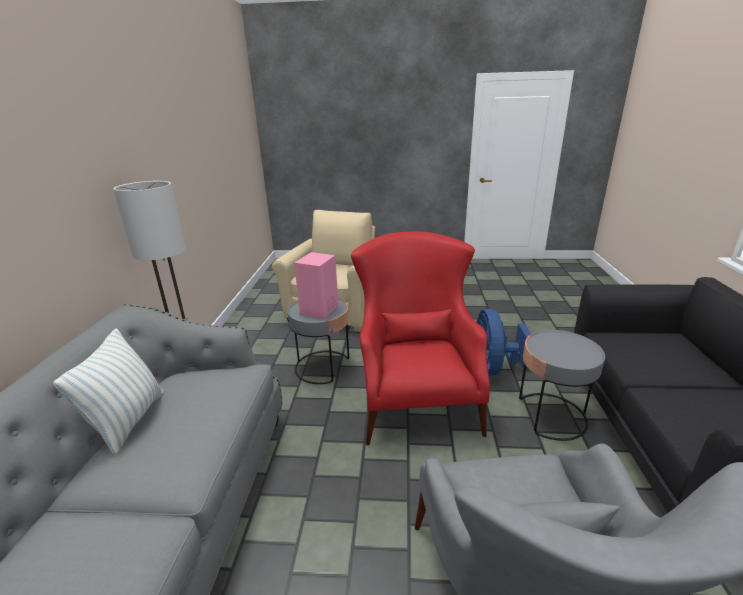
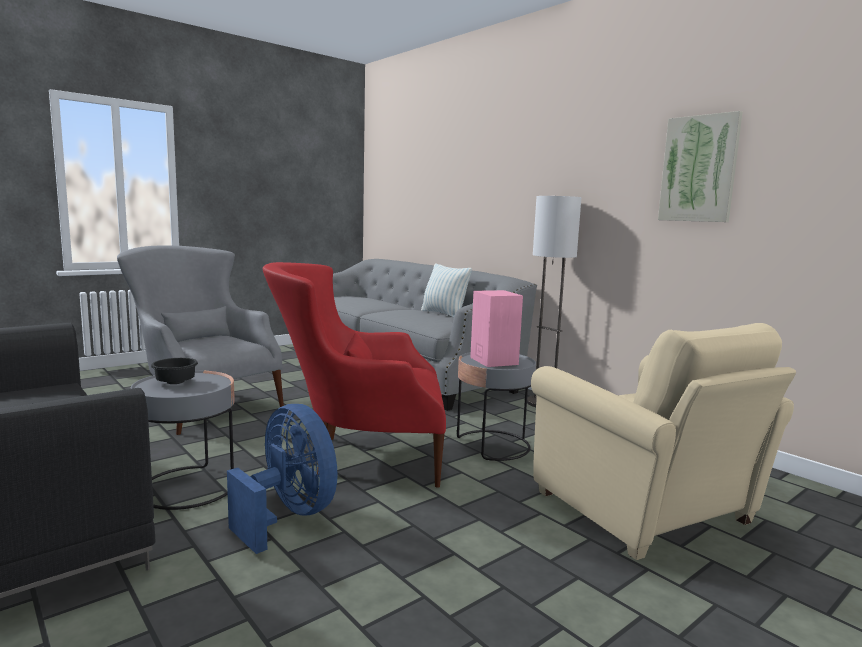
camera: 135 degrees right, 15 degrees down
(178, 140) = (699, 169): none -> picture
(415, 396) = (359, 455): red armchair -> red armchair turned 135 degrees clockwise
(569, 353) = (176, 383): none -> black bowl

